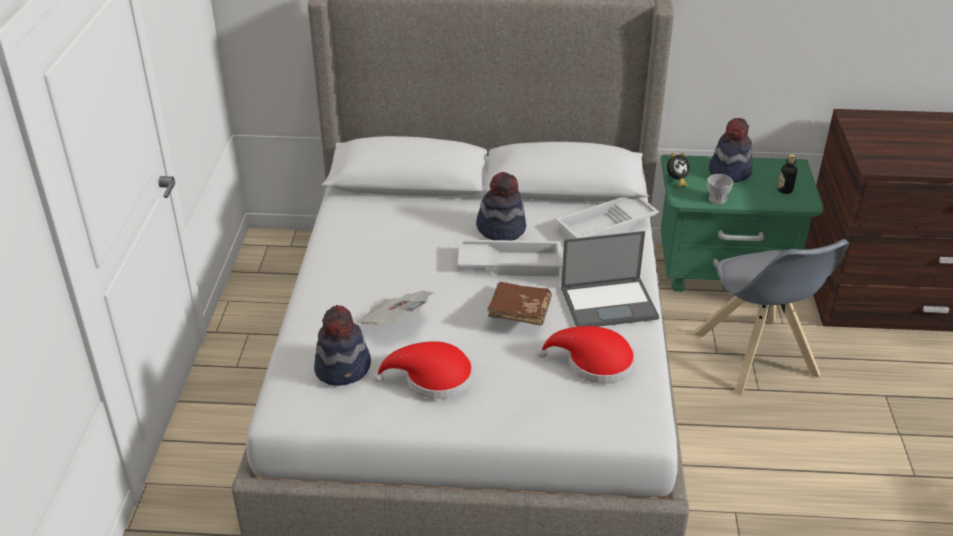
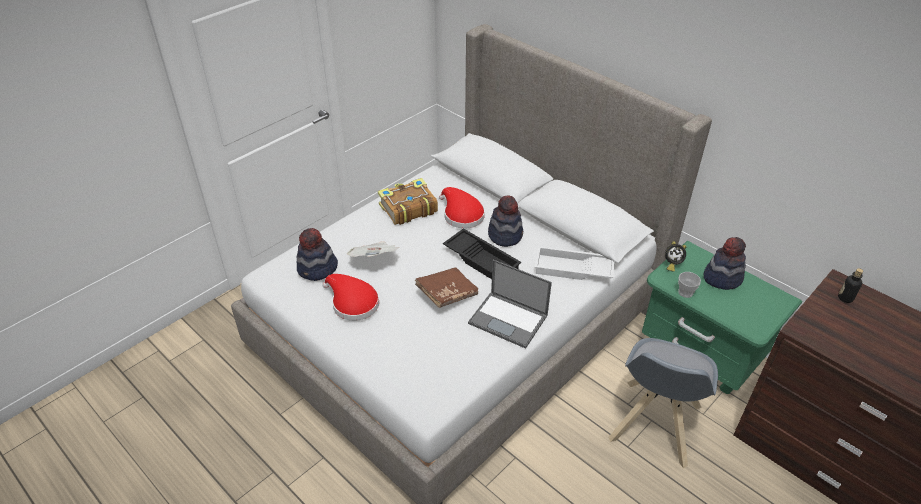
camera: 40 degrees right, 5 degrees up
(360, 254) = (407, 208): none -> book
(510, 263) = (482, 260): white tray -> black tray
(594, 363) = (450, 350): red hat -> red hat (461, 215)
(785, 190) = (749, 313): bottle -> bottle (845, 298)

